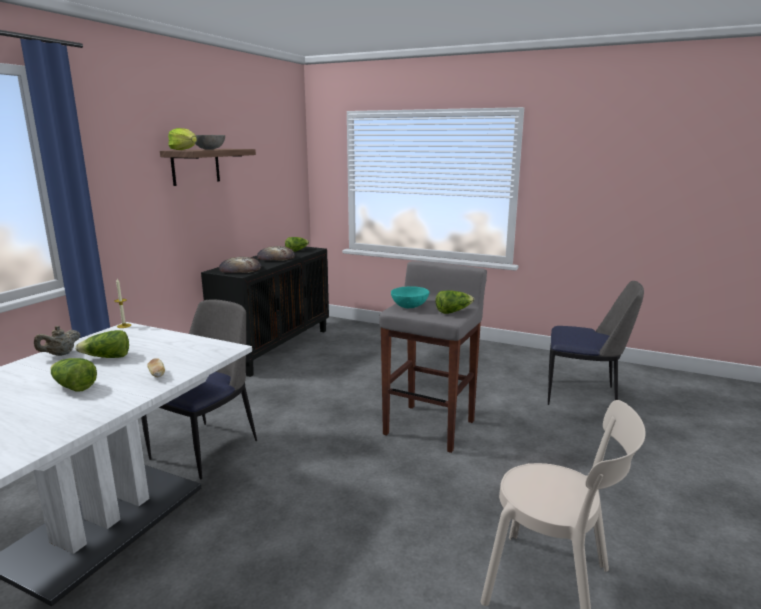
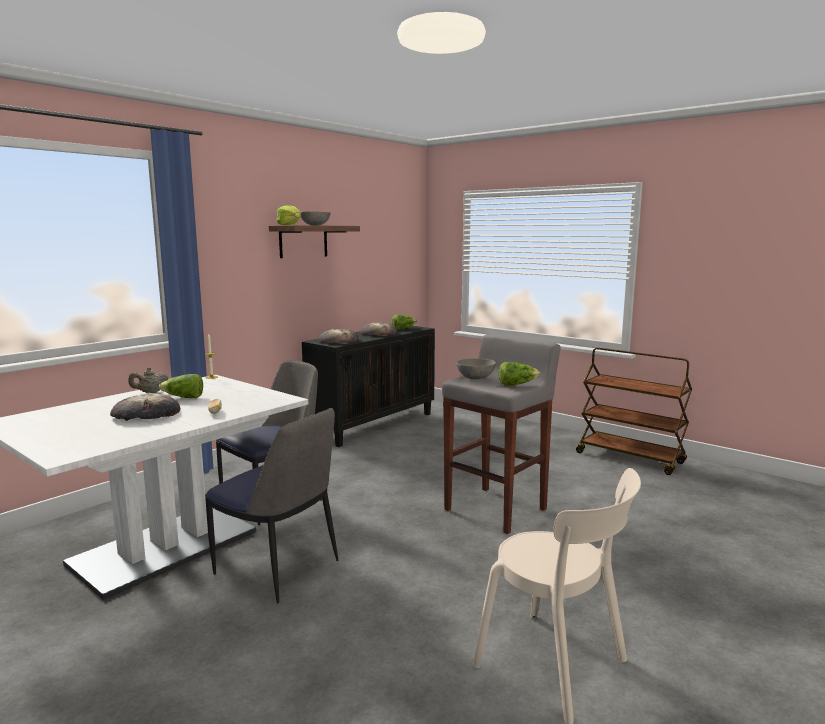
camera: 15 degrees right, 5 degrees down
(73, 386) = (146, 414): lettuce -> bread
(410, 306) = (476, 378): turquoise bowl -> grey bowl
(520, 359) = (630, 458): none -> brown cart
(584, 396) = (687, 500): chair -> chair (279, 569)

